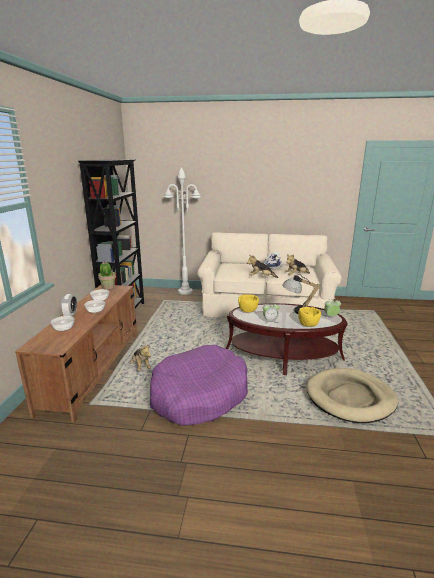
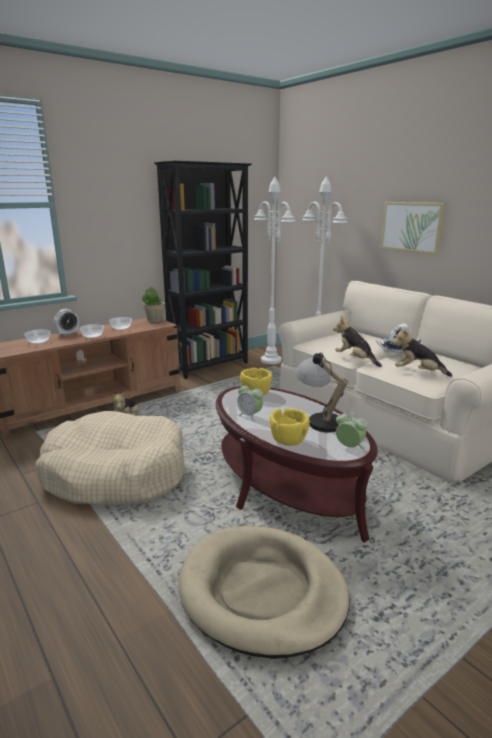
camera: 45 degrees right, 0 degrees up
(156, 297) = (271, 360): none -> white floor lamp
(199, 395) = (116, 474): purple dog bed -> beige dog bed
(243, 197) = (412, 227): none -> picture

